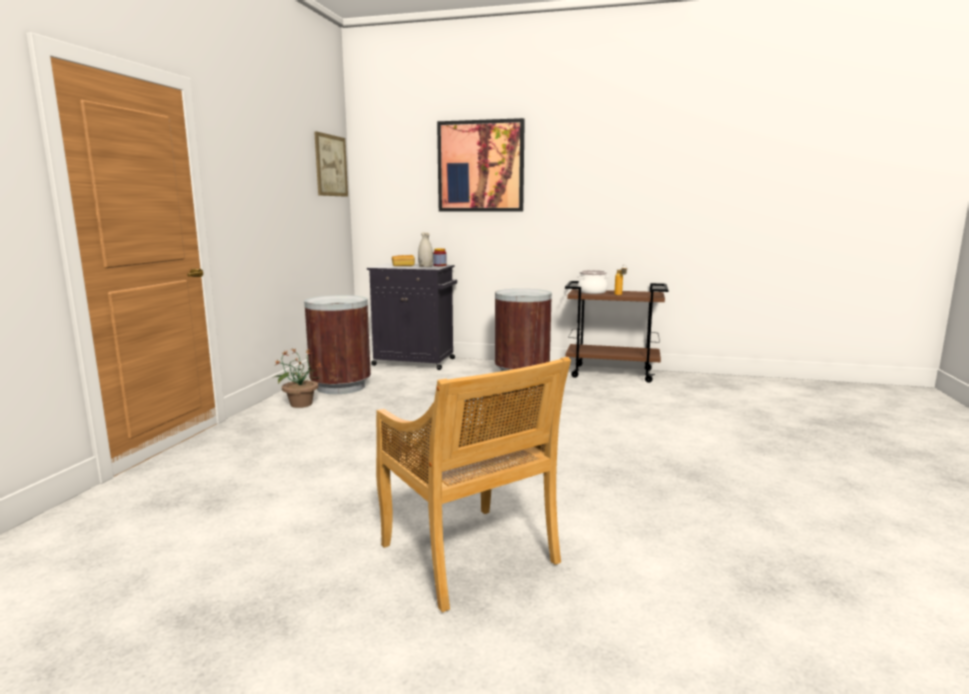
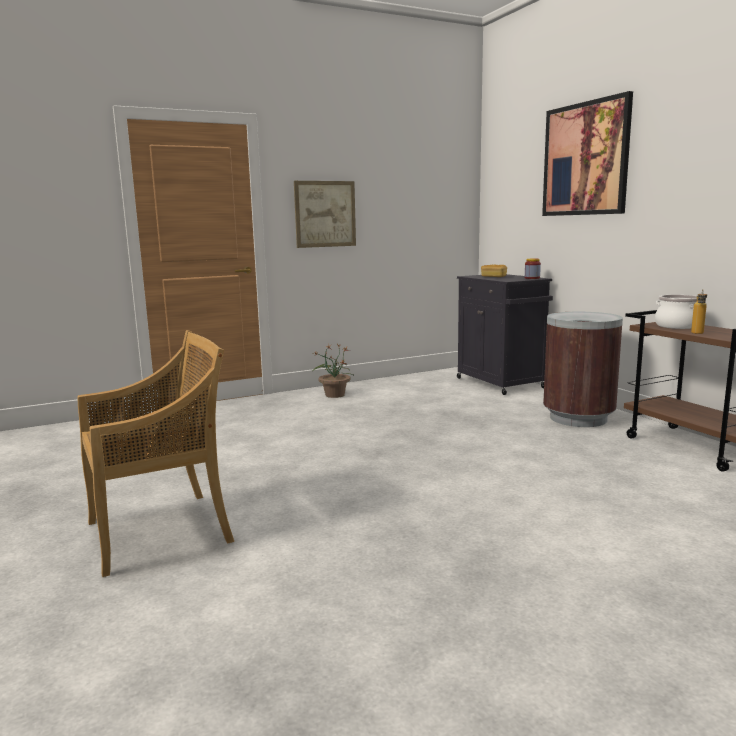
camera: 50 degrees right, 0 degrees up
(331, 165) = (447, 172): picture -> picture (325, 214)
(341, 387) = (390, 389): brown trash can -> none
(425, 267) = (509, 278): white vase -> none
(470, 556) = (162, 531): beige chair -> beige chair turned 135 degrees counterclockwise

